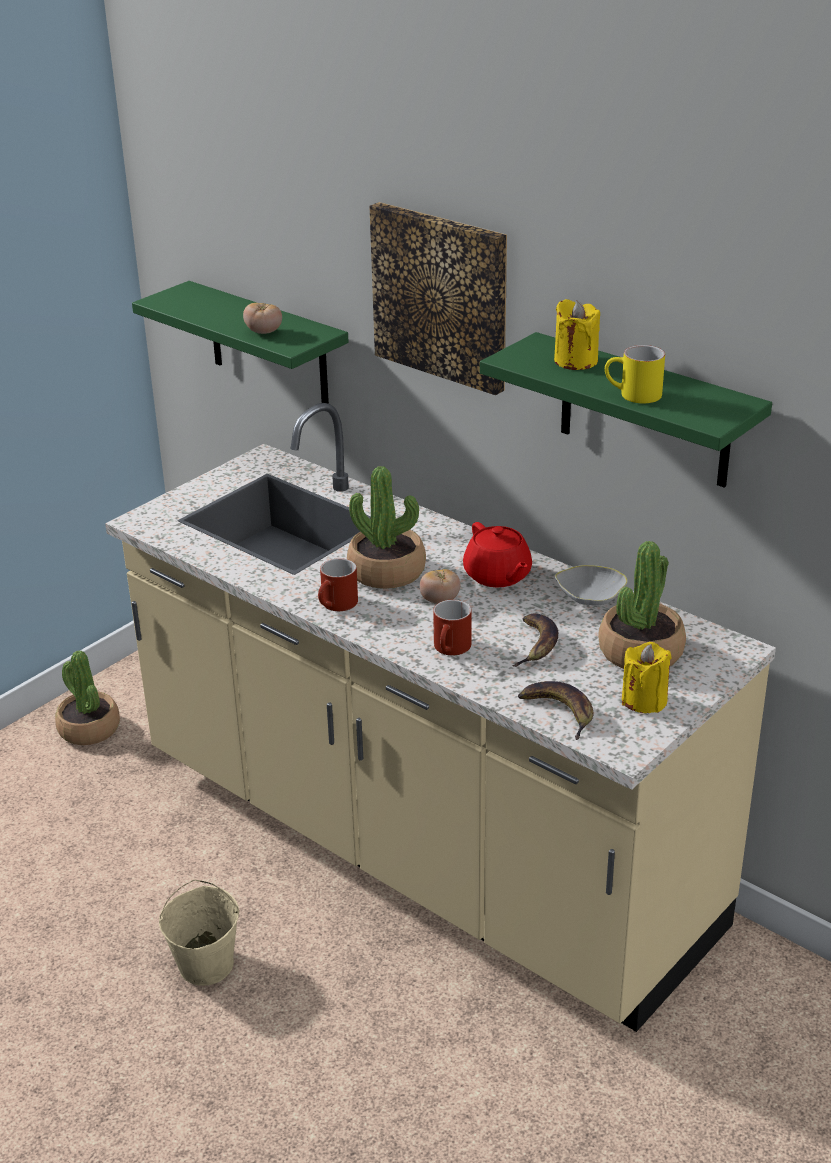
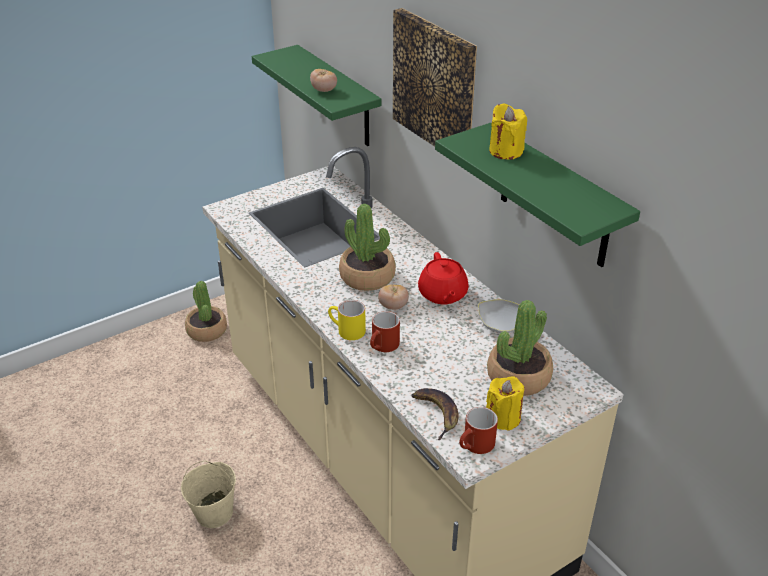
camera: 15 degrees right, 5 degrees up
(337, 606) = (321, 297): red mug -> red mug (475, 446)
(536, 644) = (445, 355): banana -> none
(633, 395) = (532, 187): yellow mug -> yellow mug (346, 331)

